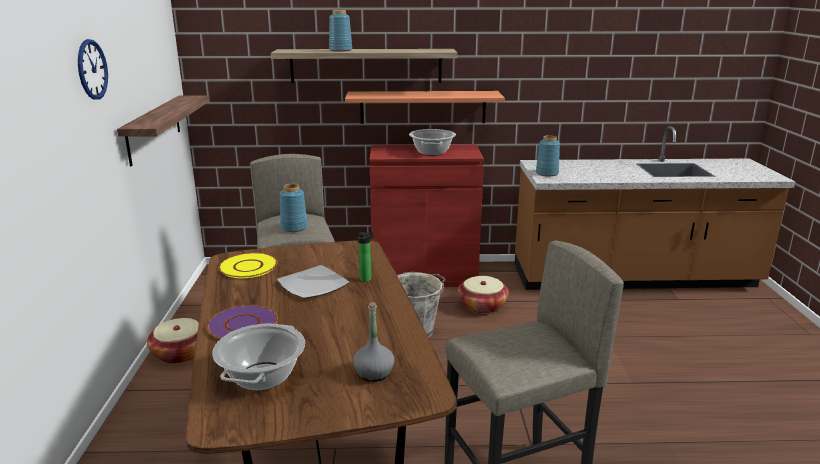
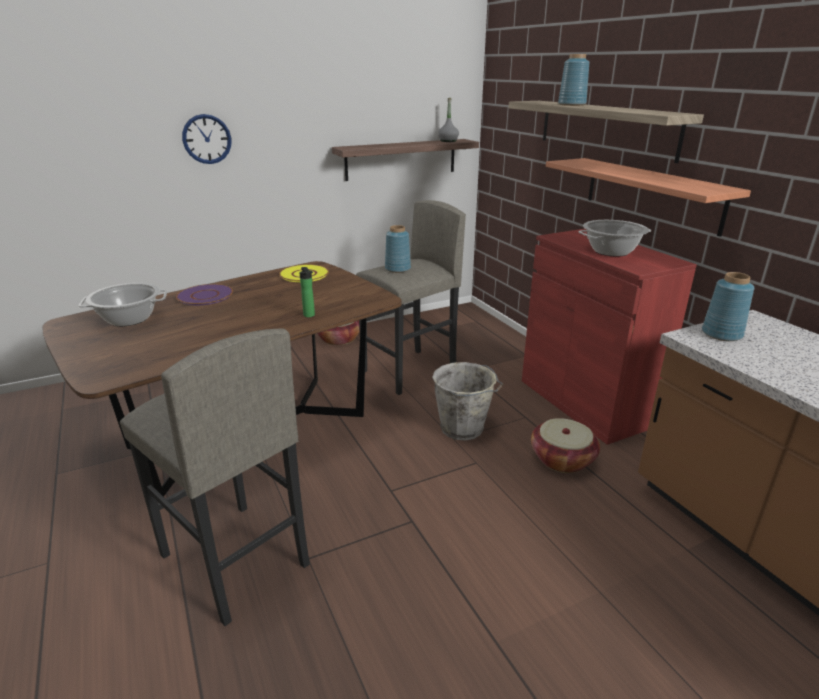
camera: 65 degrees right, 5 degrees up
(92, 69) = (305, 94): wall clock -> wall clock (207, 139)
(313, 285) = (285, 300): plate -> none
(374, 373) = (137, 353): grey bottle -> grey bottle (448, 141)

